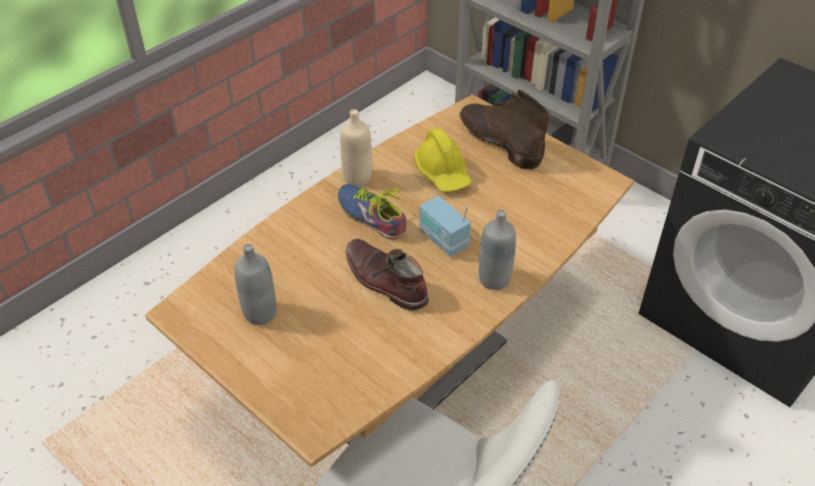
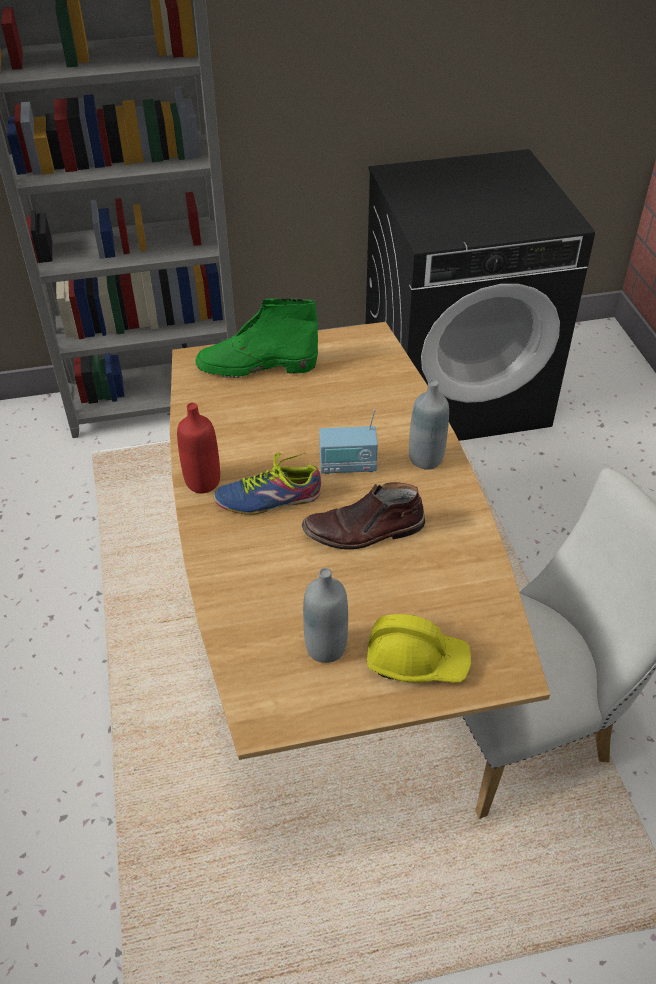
camera: 55 degrees left, 0 degrees up
(357, 177) = (202, 482): beige bottle -> red bottle
(443, 173) = (260, 422): yellow hard hat -> yellow hard hat (416, 660)
(499, 141) = (256, 366): brown boot -> green boot

